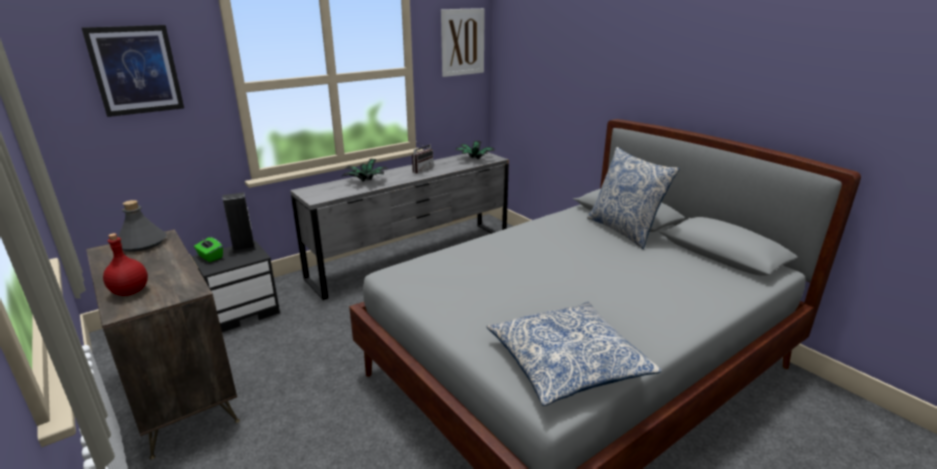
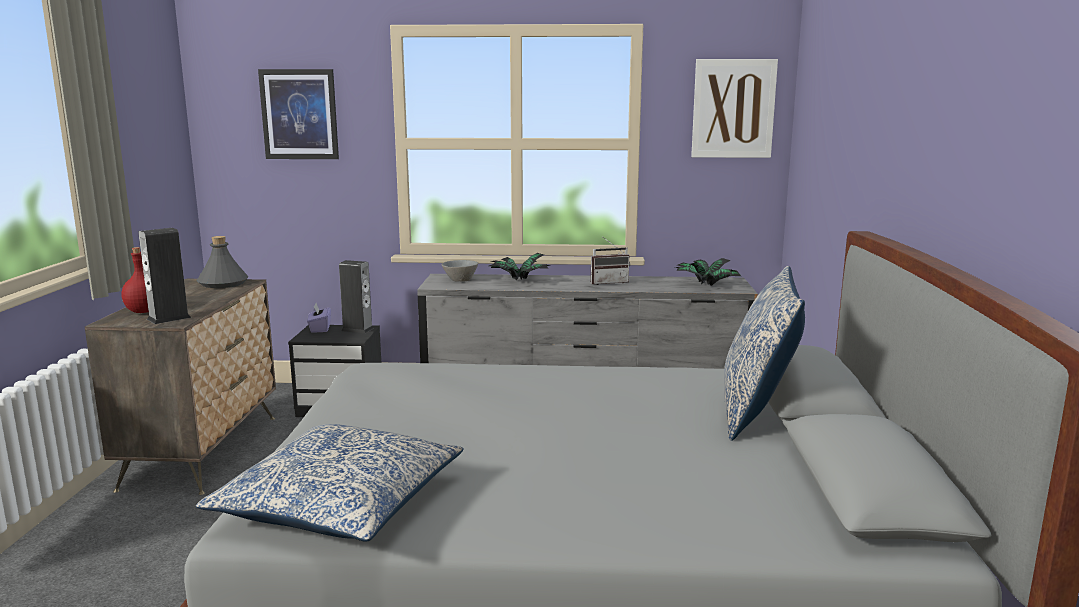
camera: 40 degrees right, 10 degrees down
(174, 290) = (169, 318): none -> speaker
(210, 257) = (320, 329): green tissue box -> purple tissue box
(324, 190) = (460, 280): none -> grey bowl

